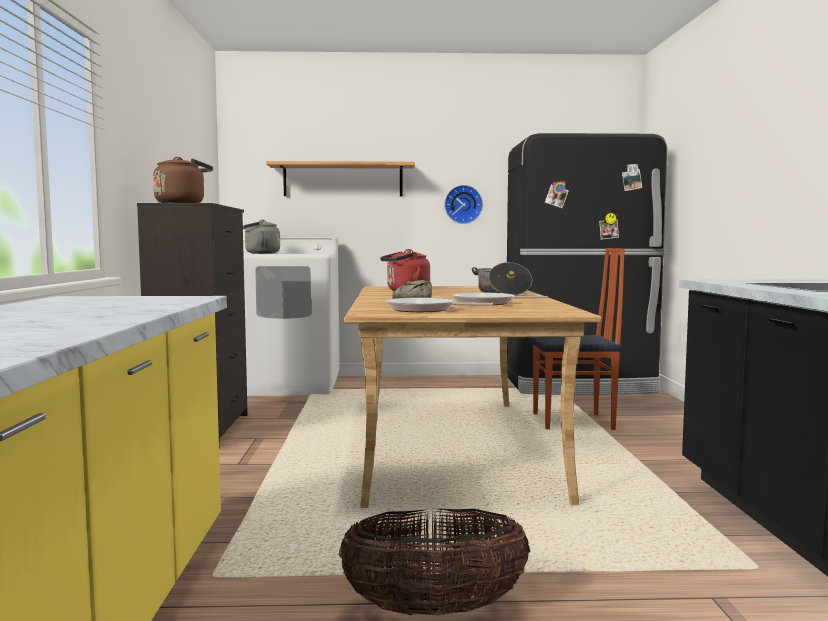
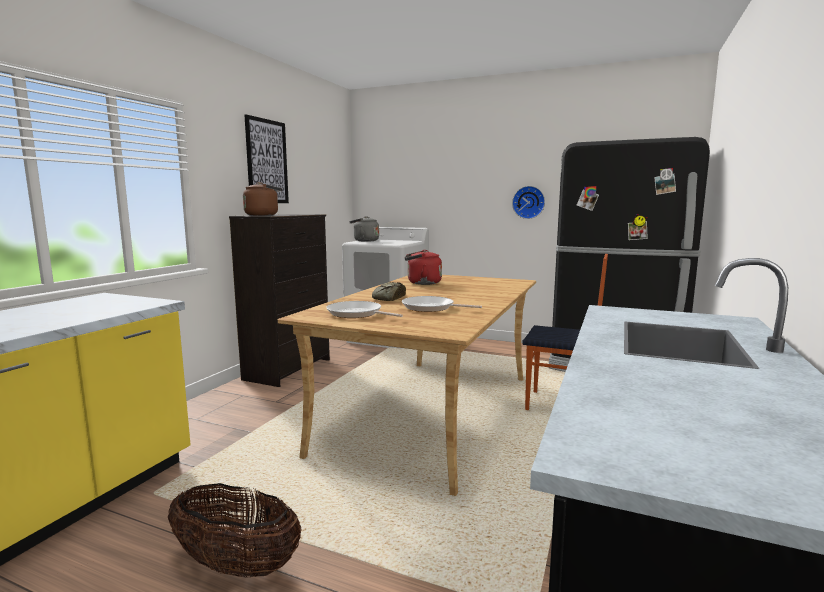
camera: 25 degrees right, 5 degrees up
(158, 132) = (267, 161): none -> picture
(343, 180) = (434, 183): shelf -> none
(502, 292) = (491, 291): cooking pot -> none

